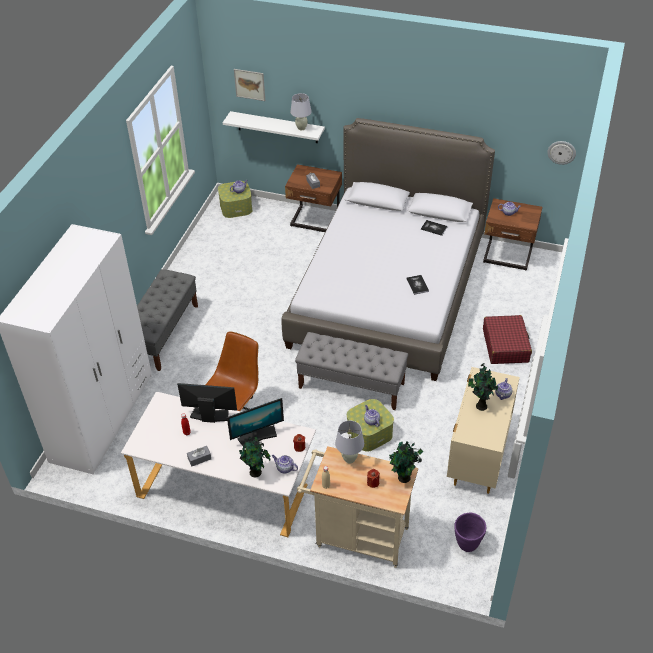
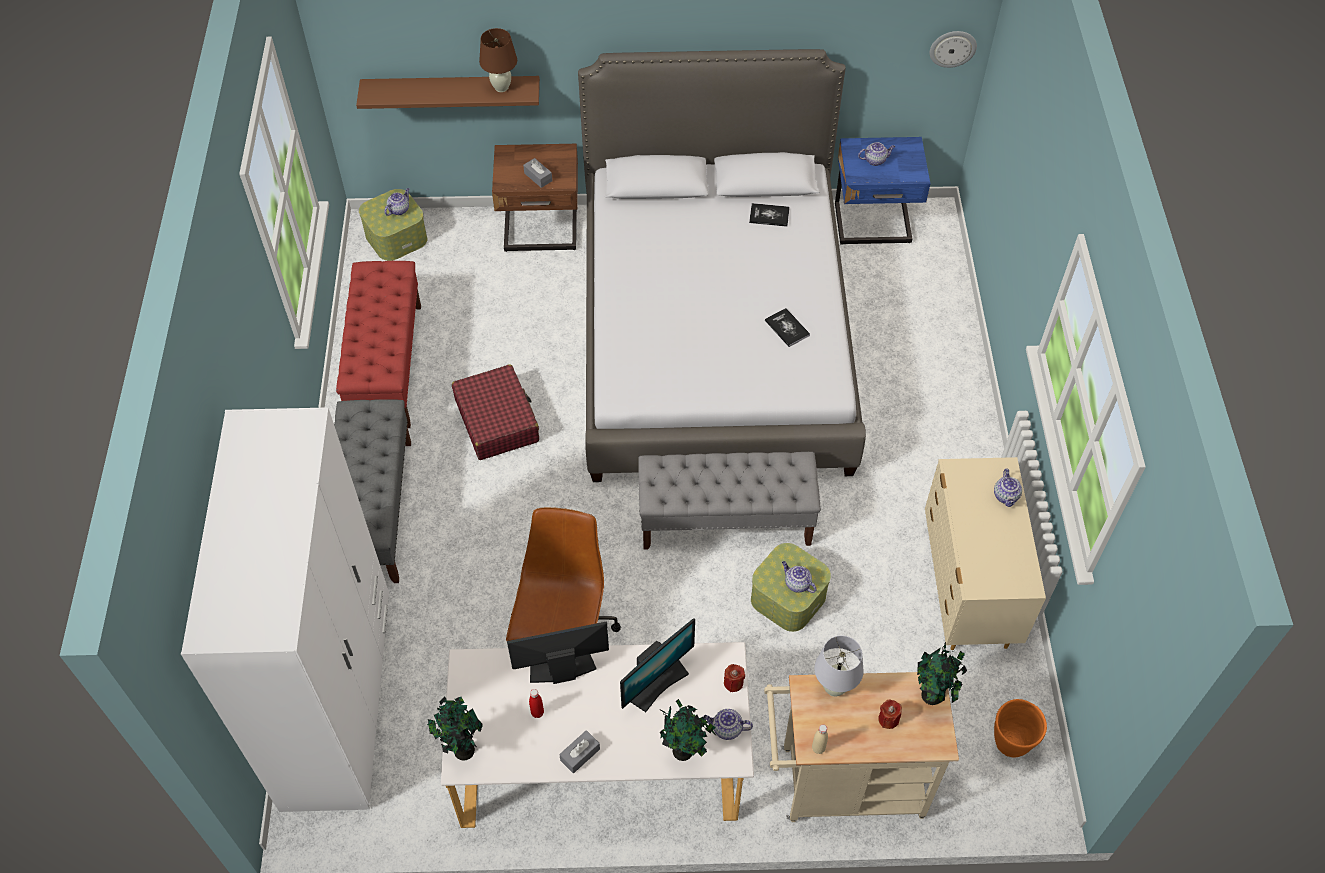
camera: 20 degrees left, 10 degrees up
(202, 266) = (387, 365): none -> red bench
(249, 84) = (393, 28): picture -> none
(277, 127) = (451, 91): white shelf -> brown shelf
(301, 128) = (501, 87): white table lamp -> brown table lamp
(467, 544) = (1010, 744): purple planter -> orange planter
(480, 405) = (980, 525): potted plant -> potted plant (462, 749)
(505, 345) = (932, 384): red suitcase -> red suitcase (497, 420)
(507, 257) = (873, 225): brown nightstand -> blue nightstand

